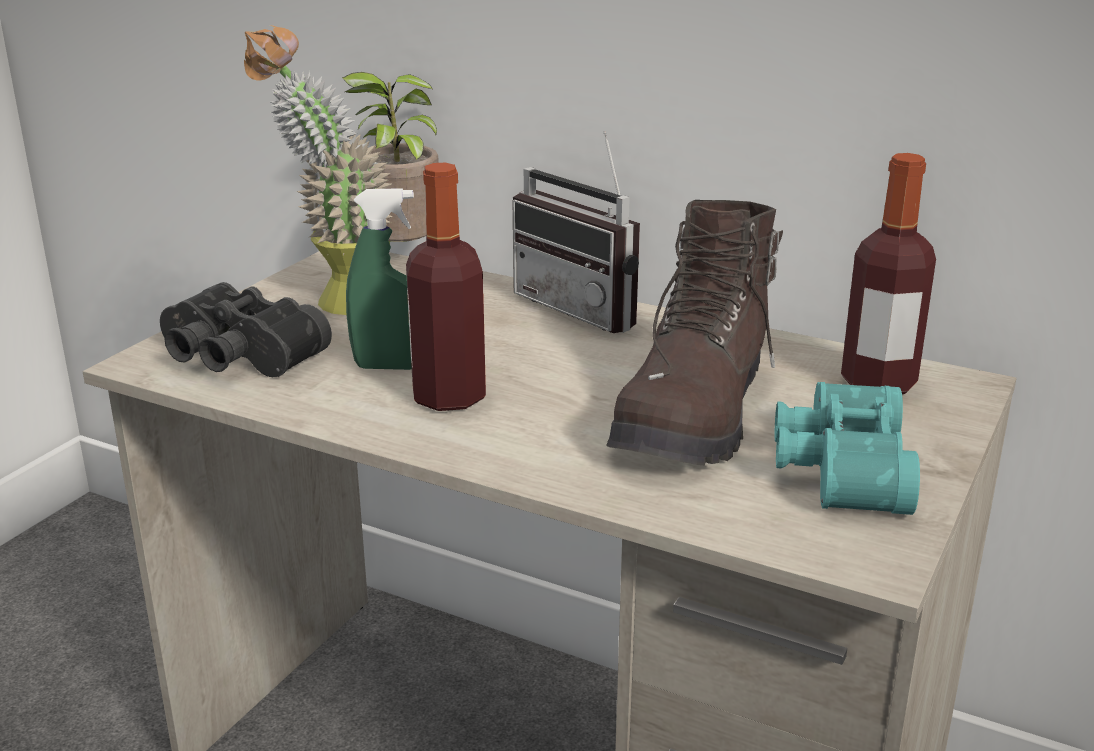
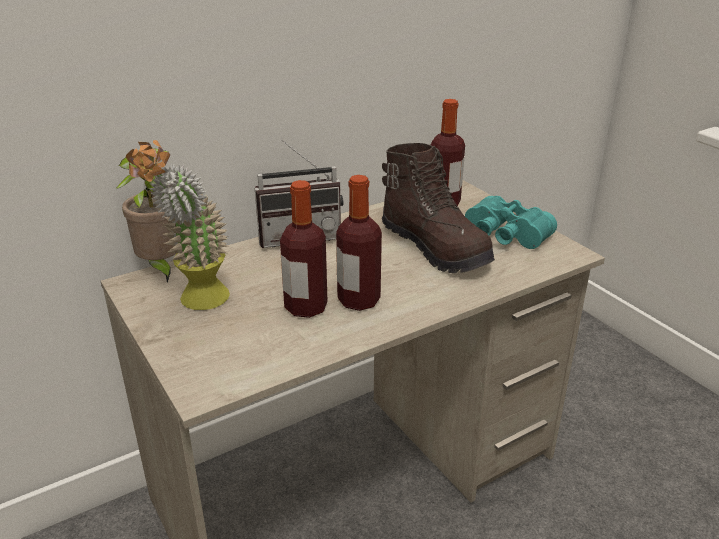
camera: 60 degrees left, 5 degrees up
(236, 358) = (236, 355): black binoculars -> none
(391, 366) = (306, 307): green spray bottle -> bottle

